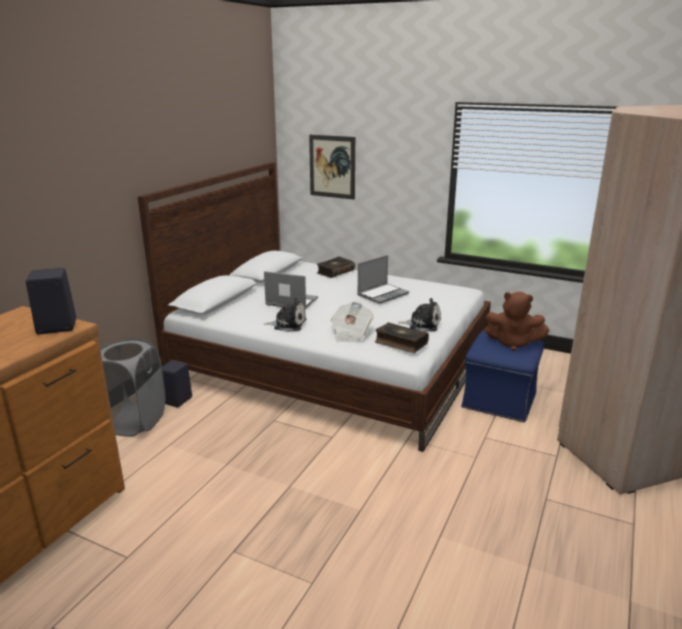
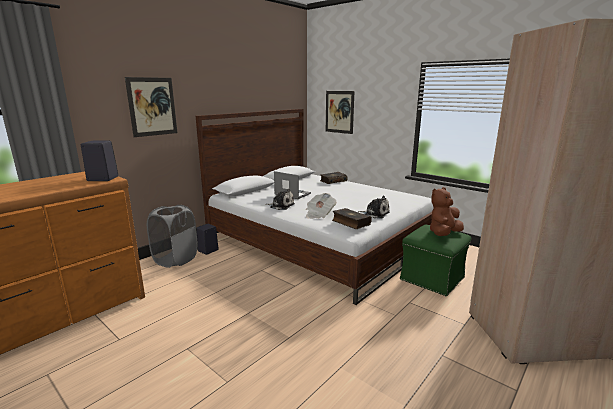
camera: 15 degrees right, 5 degrees down
(78, 191) = (152, 106): none -> picture
(382, 294) = (357, 195): laptop -> none
(499, 400) = (432, 278): blue ottoman -> green ottoman
(513, 343) = (443, 234): brown plush toy -> brown plush toy turned 105 degrees clockwise

